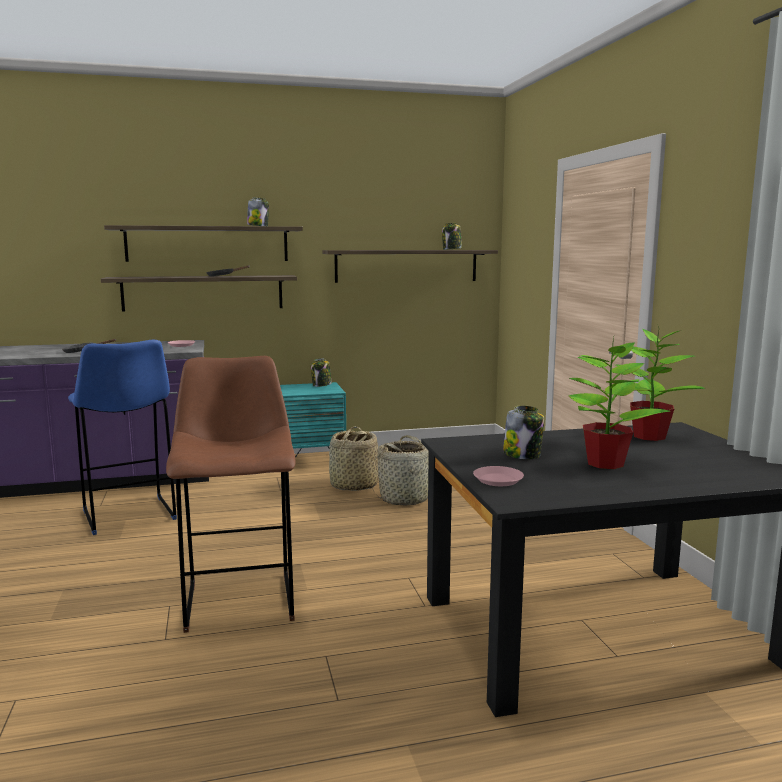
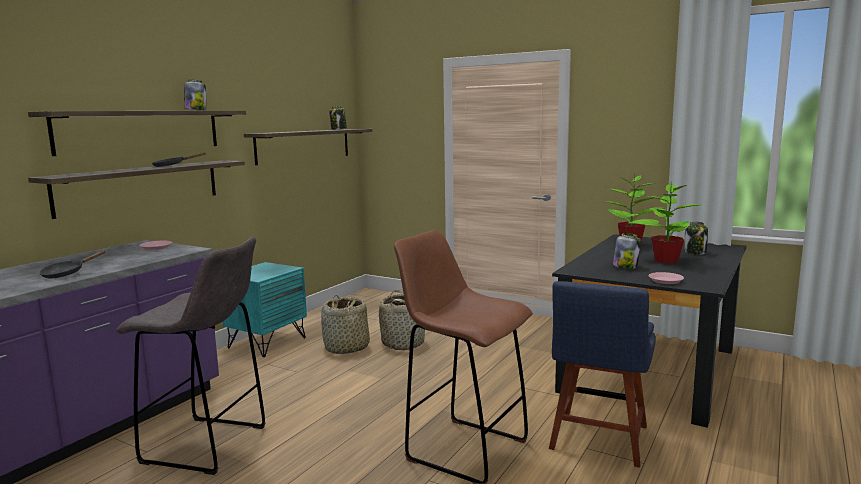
camera: 45 degrees left, 0 degrees up
(129, 516) = (208, 445): blue stool -> grey stool
(321, 385) = (262, 266): jar -> jar (695, 252)
(352, 656) = (598, 440): none -> blue chair

